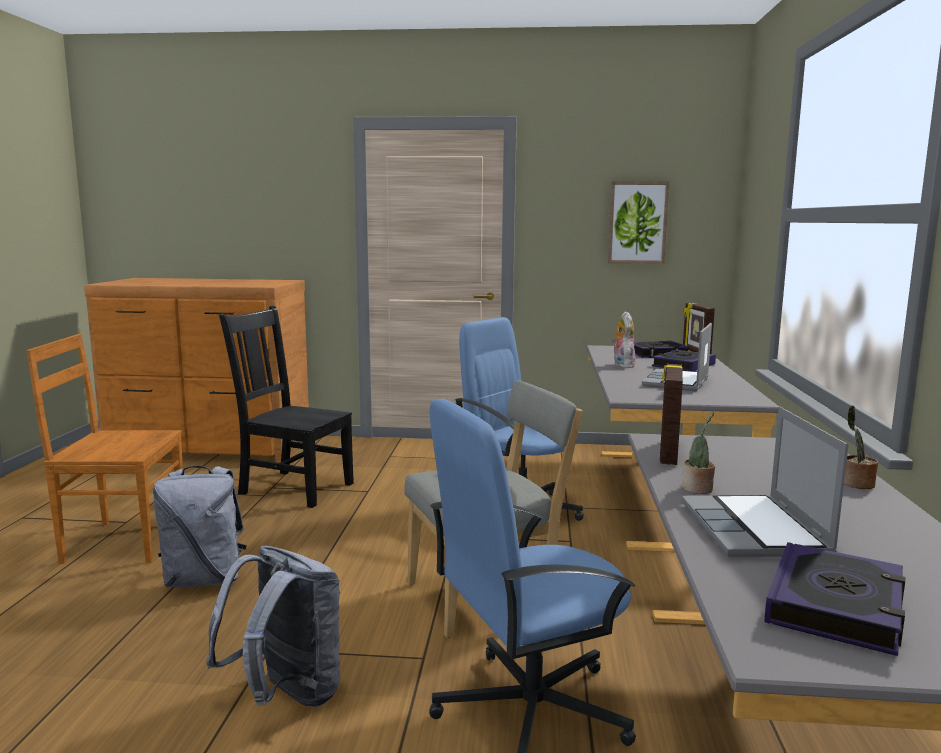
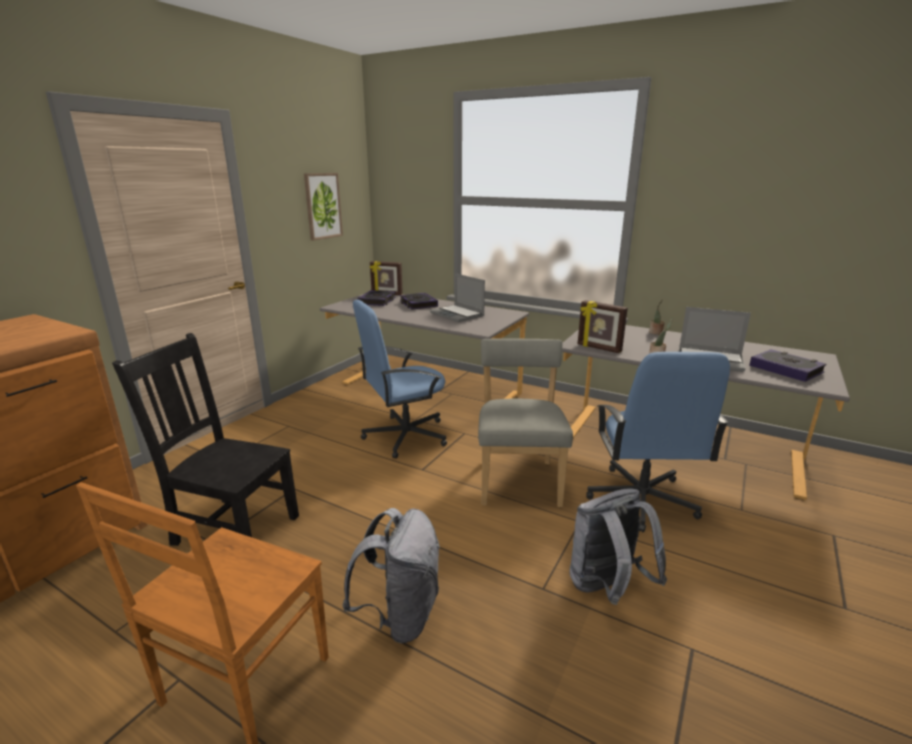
camera: 65 degrees left, 10 degrees up
(293, 488) = (233, 528): black chair -> black chair turned 60 degrees clockwise
(622, 365) = (398, 314): plush toy -> none

